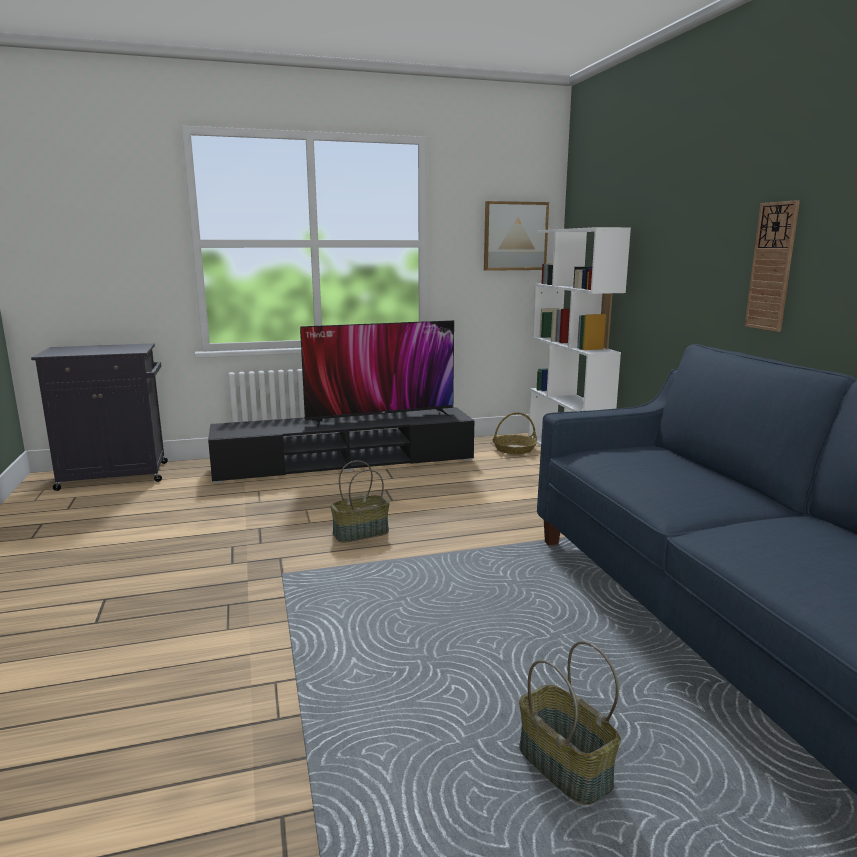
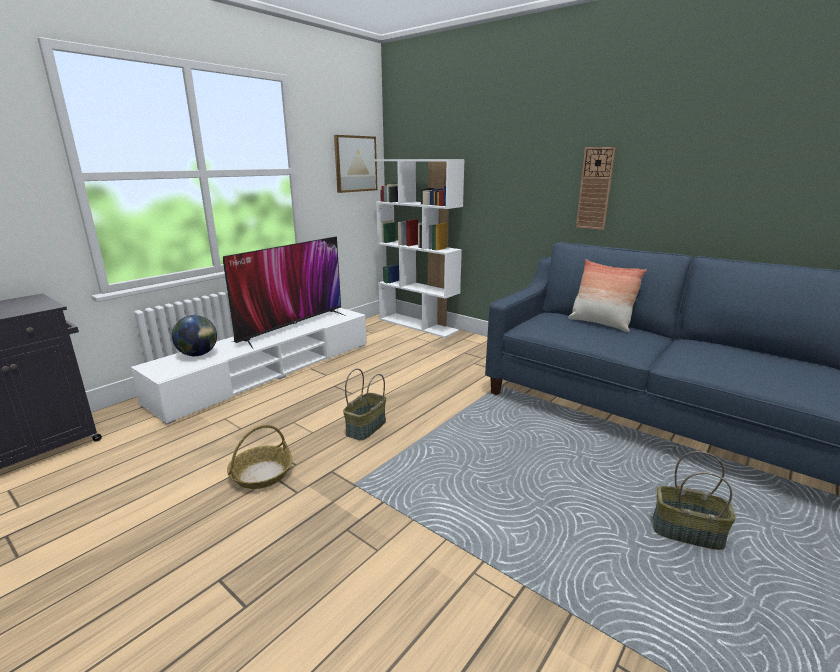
camera: 35 degrees left, 5 degrees up
(268, 425) = (198, 355): none -> globe
(346, 462) = (269, 371): black tv stand -> white tv stand
(514, 449) = (382, 330): basket -> basket (262, 473)
(697, 470) = (600, 324): none -> pillow

